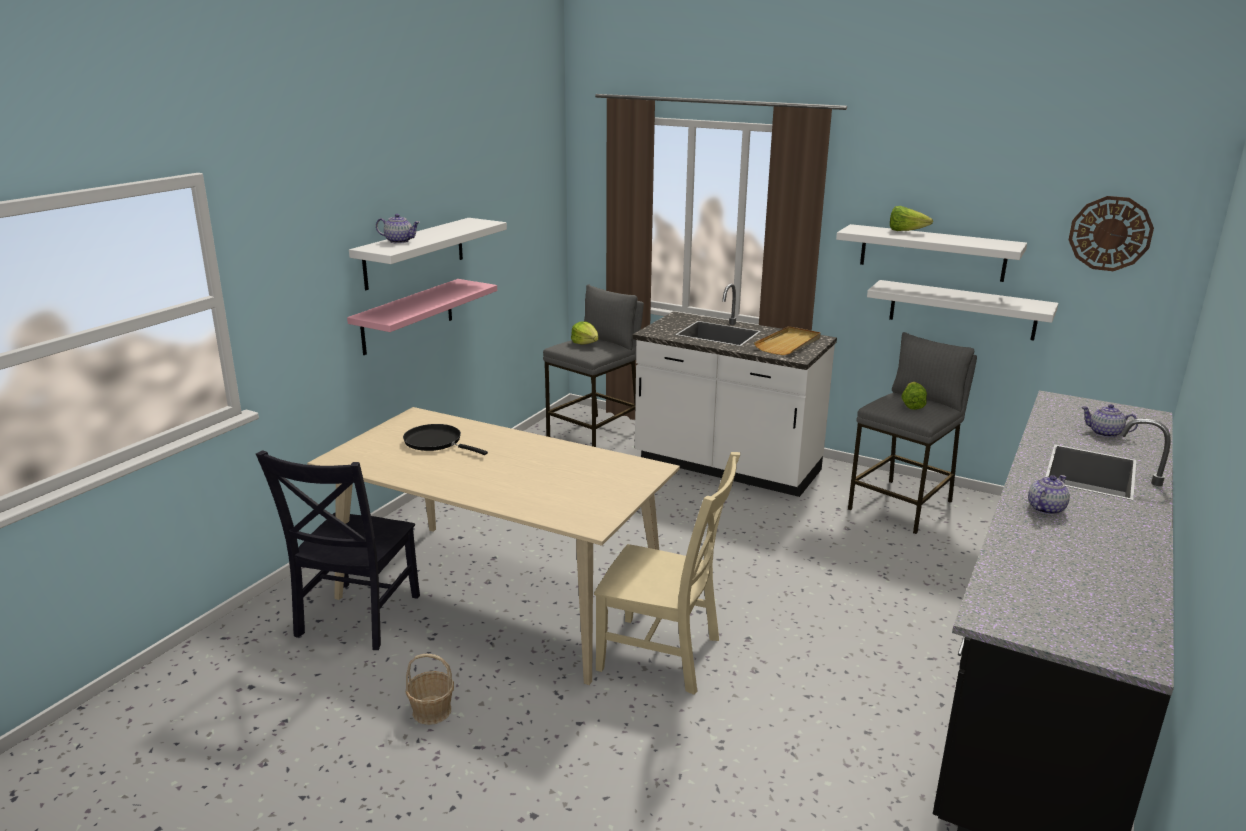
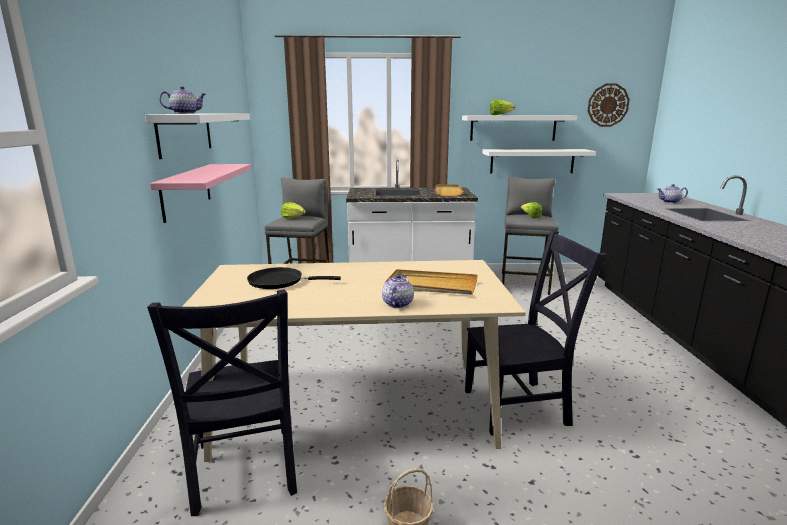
camera: 30 degrees left, 5 degrees down
(563, 485) = (431, 286): none -> beige tray
(664, 656) = (520, 407): beige chair -> black chair
(1045, 508) = (733, 230): teapot -> teapot (397, 303)

